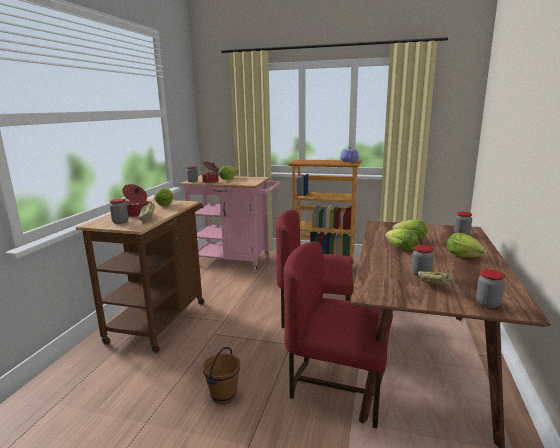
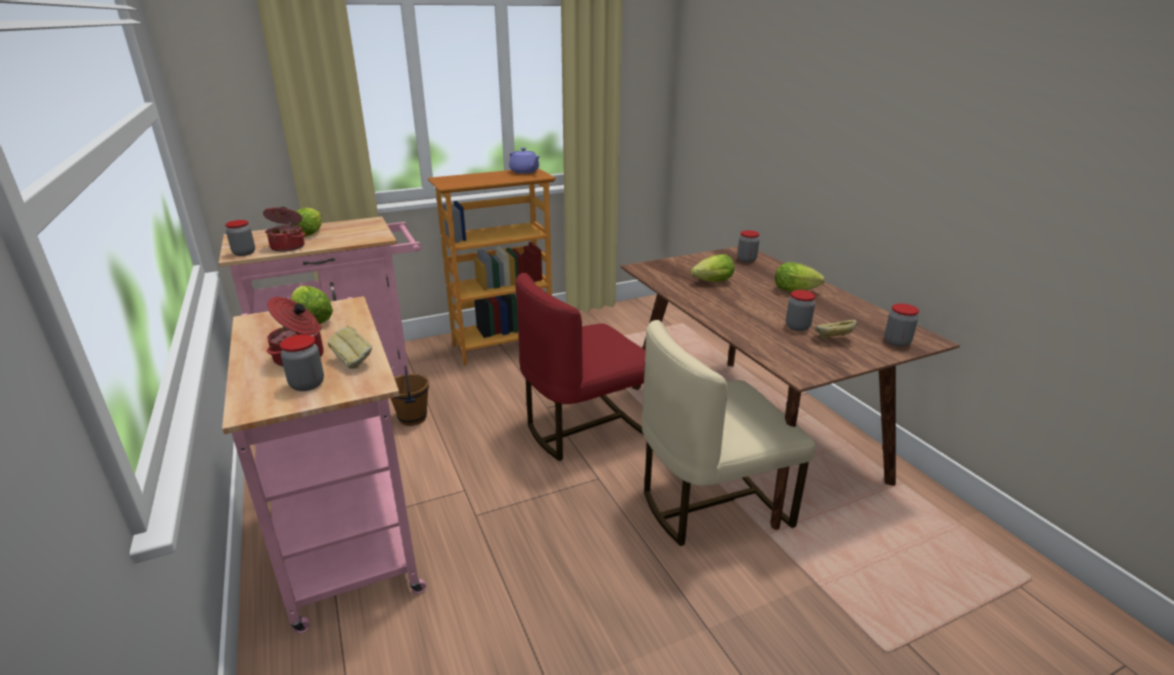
camera: 40 degrees left, 10 degrees up
(161, 318) = (347, 535): brown cart -> pink cart
(223, 395) = (603, 591): brown bucket -> brown bucket (412, 418)
(337, 387) = (711, 503): red chair -> beige chair
(399, 248) = (724, 299): lettuce -> none

